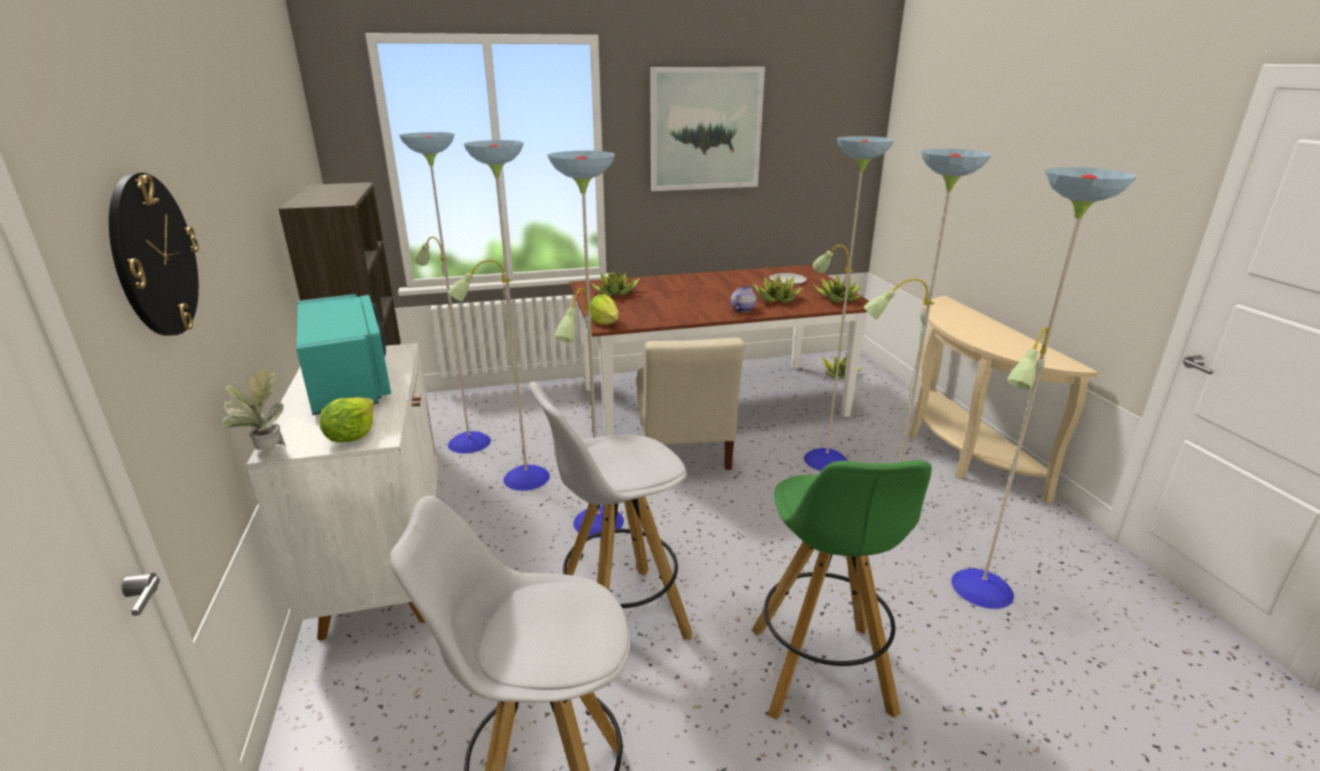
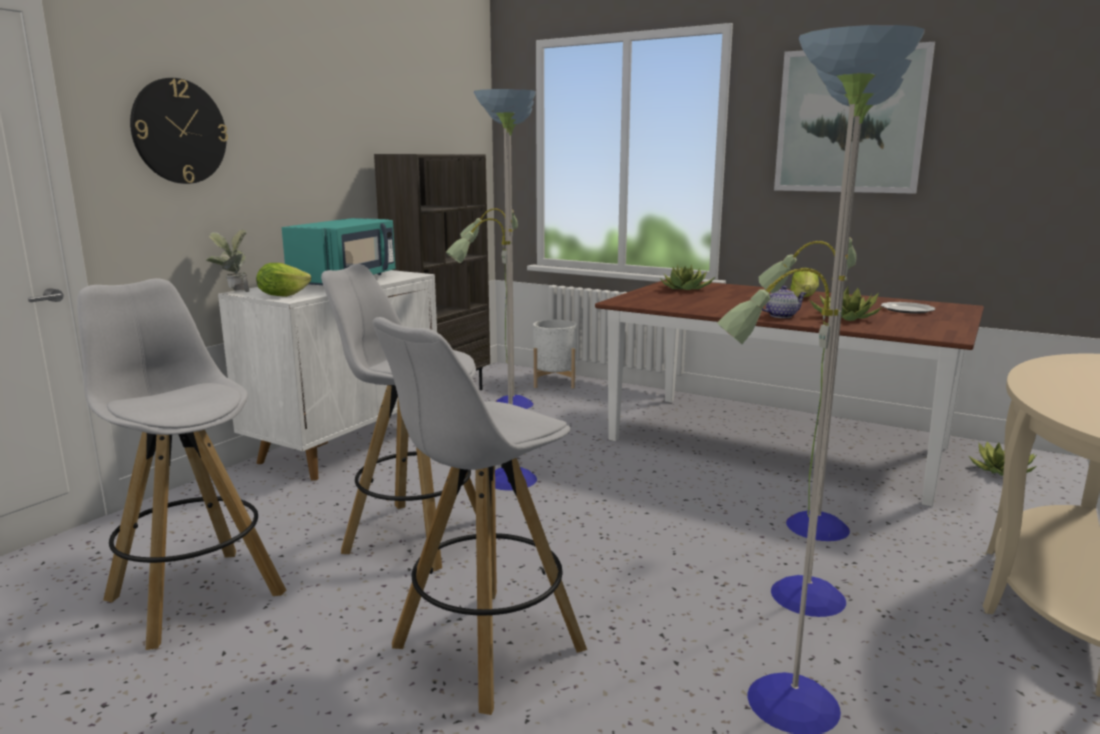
camera: 45 degrees right, 10 degrees down
(466, 403) = (554, 382): none -> white planter
(605, 322) = (622, 300): lettuce -> lettuce (804, 297)
(683, 448) = (675, 464): beige chair -> none
(821, 673) = (485, 649): green stool -> white stool
(838, 299) = (930, 329): potted plant -> none

